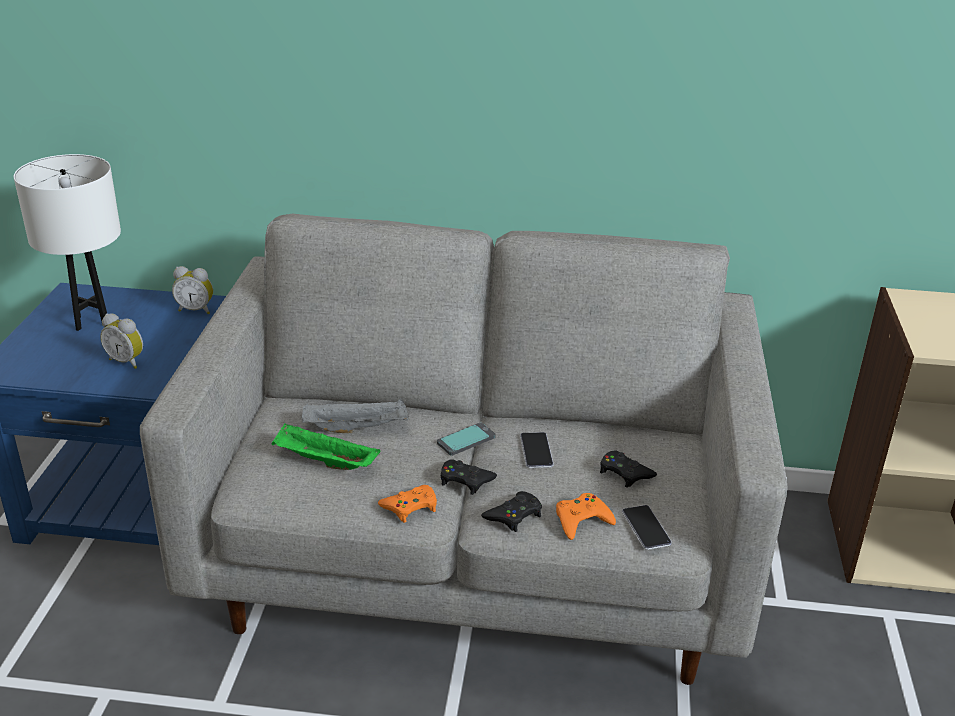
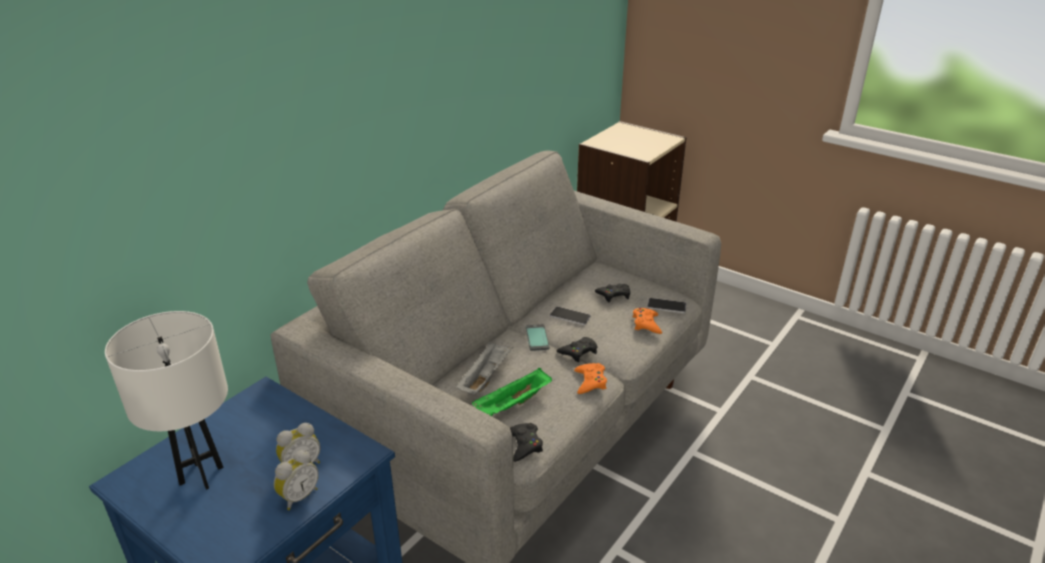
camera: 60 degrees left, 0 degrees up
(196, 310) = (257, 406): alarm clock -> alarm clock (298, 496)
(514, 515) = (625, 345): black game controller -> black game controller (523, 445)

